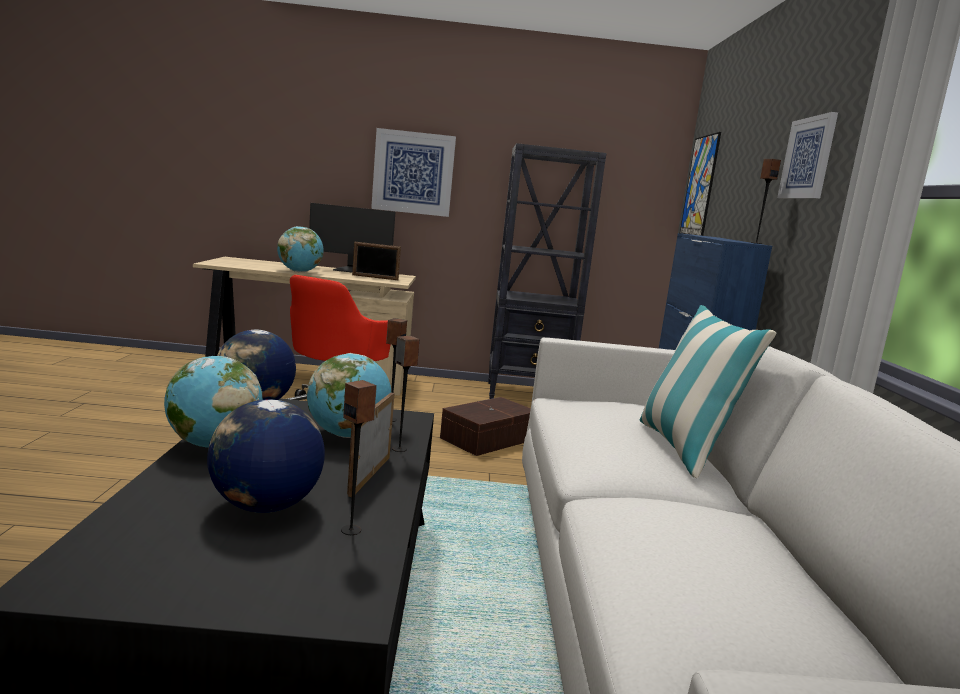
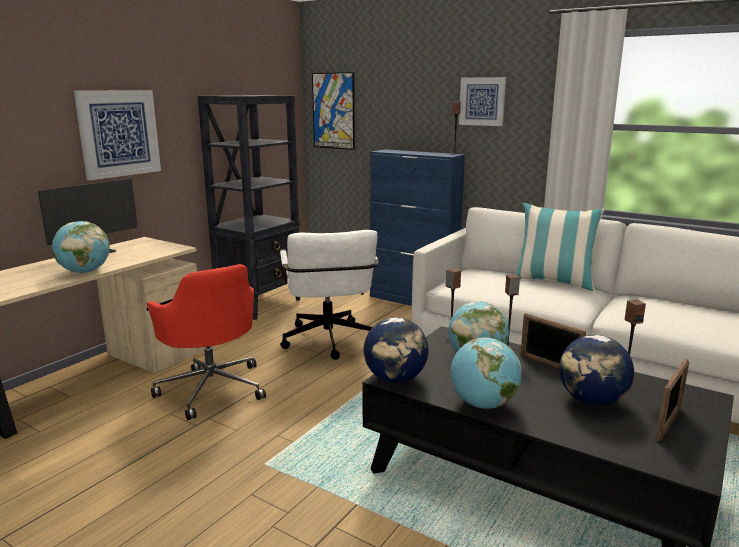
camera: 55 degrees left, 5 degrees up
(375, 277) = (145, 251): picture frame -> picture frame (668, 423)
(486, 438) = (329, 343): brown storage box -> white office chair

